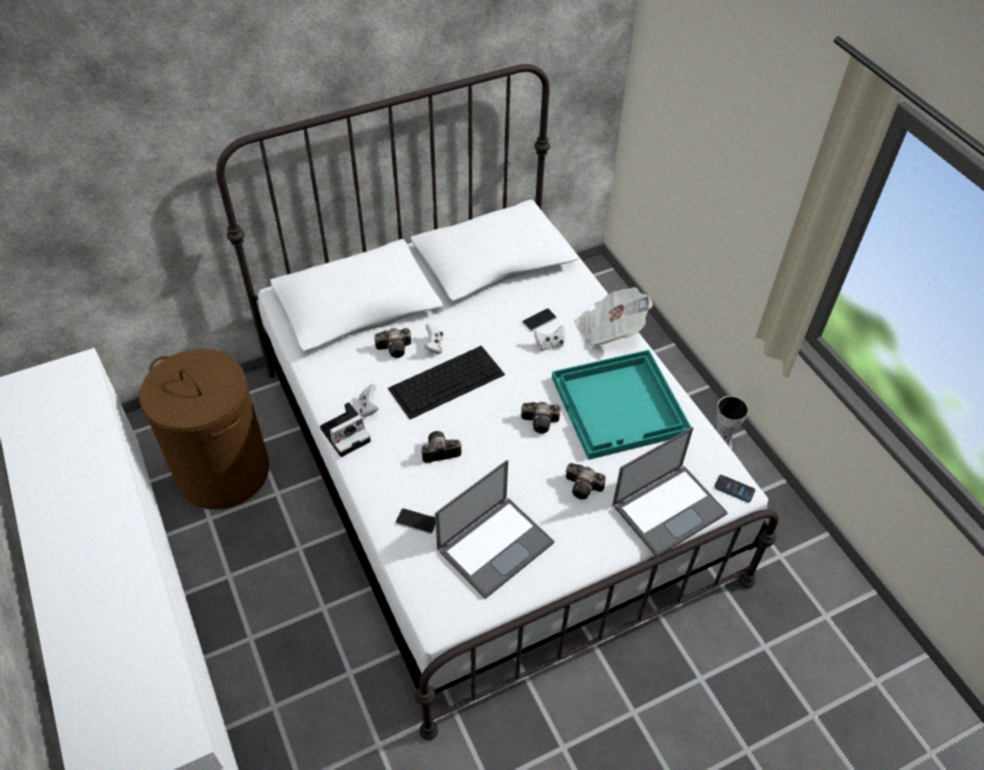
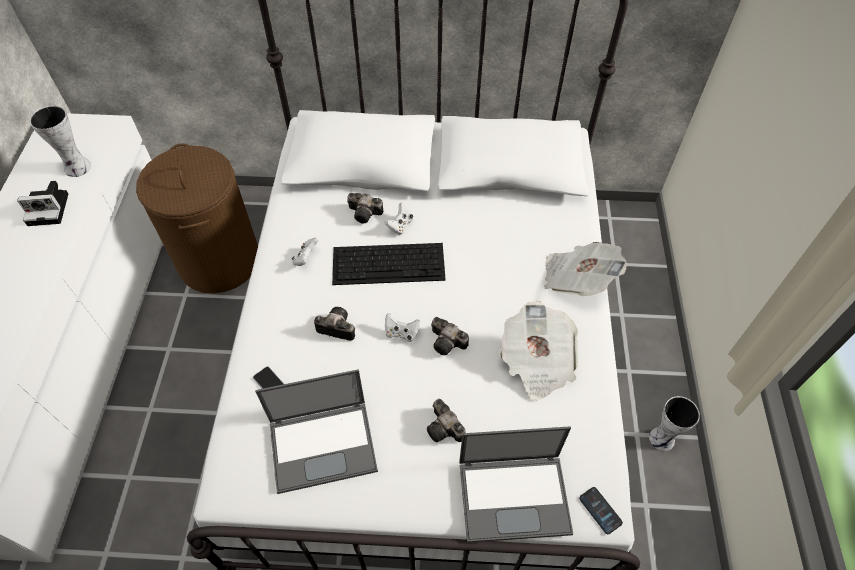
camera: 30 degrees right, 5 degrees up
(77, 418) = (77, 168): none -> vase
(346, 433) = (271, 274): camera -> camera (50, 209)
(539, 320) = (513, 241): phone -> none
(549, 344) = (508, 268): white game controller -> white game controller (401, 333)
(620, 406) = (537, 362): turquoise tray -> newspaper

